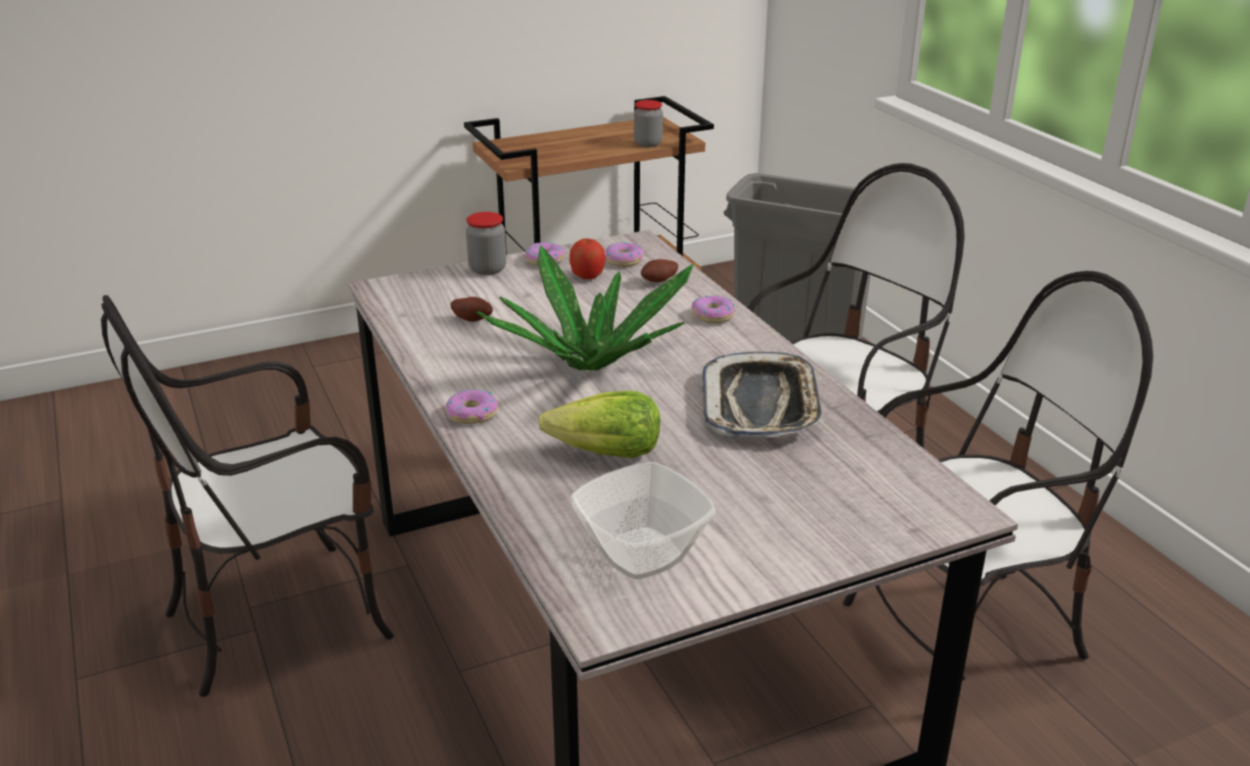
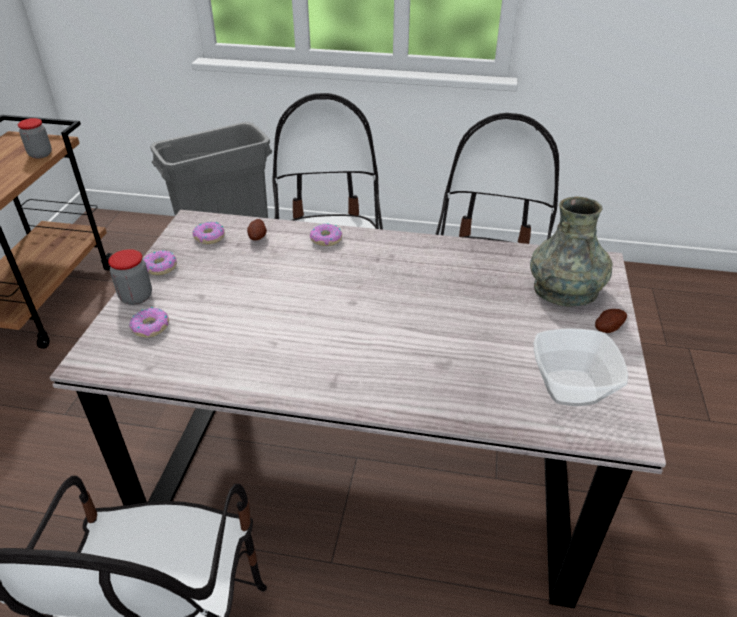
camera: 55 degrees left, 10 degrees up
(472, 414) = (341, 392): donut -> donut (151, 327)
(473, 319) = (204, 336): potato -> potato (607, 328)
(587, 276) = (211, 260): apple -> none
(591, 363) = (330, 310): potted plant -> none
(606, 453) = (448, 353): lettuce -> none
(761, 405) = (448, 271): tray -> none
(846, 498) = (565, 290): none -> grey vase

